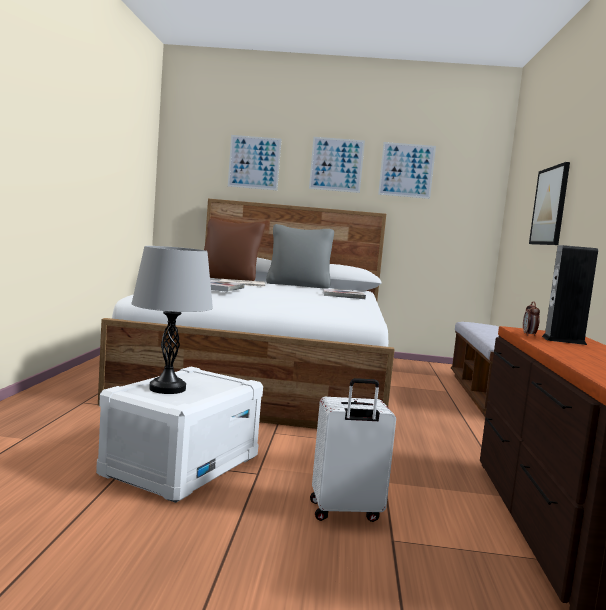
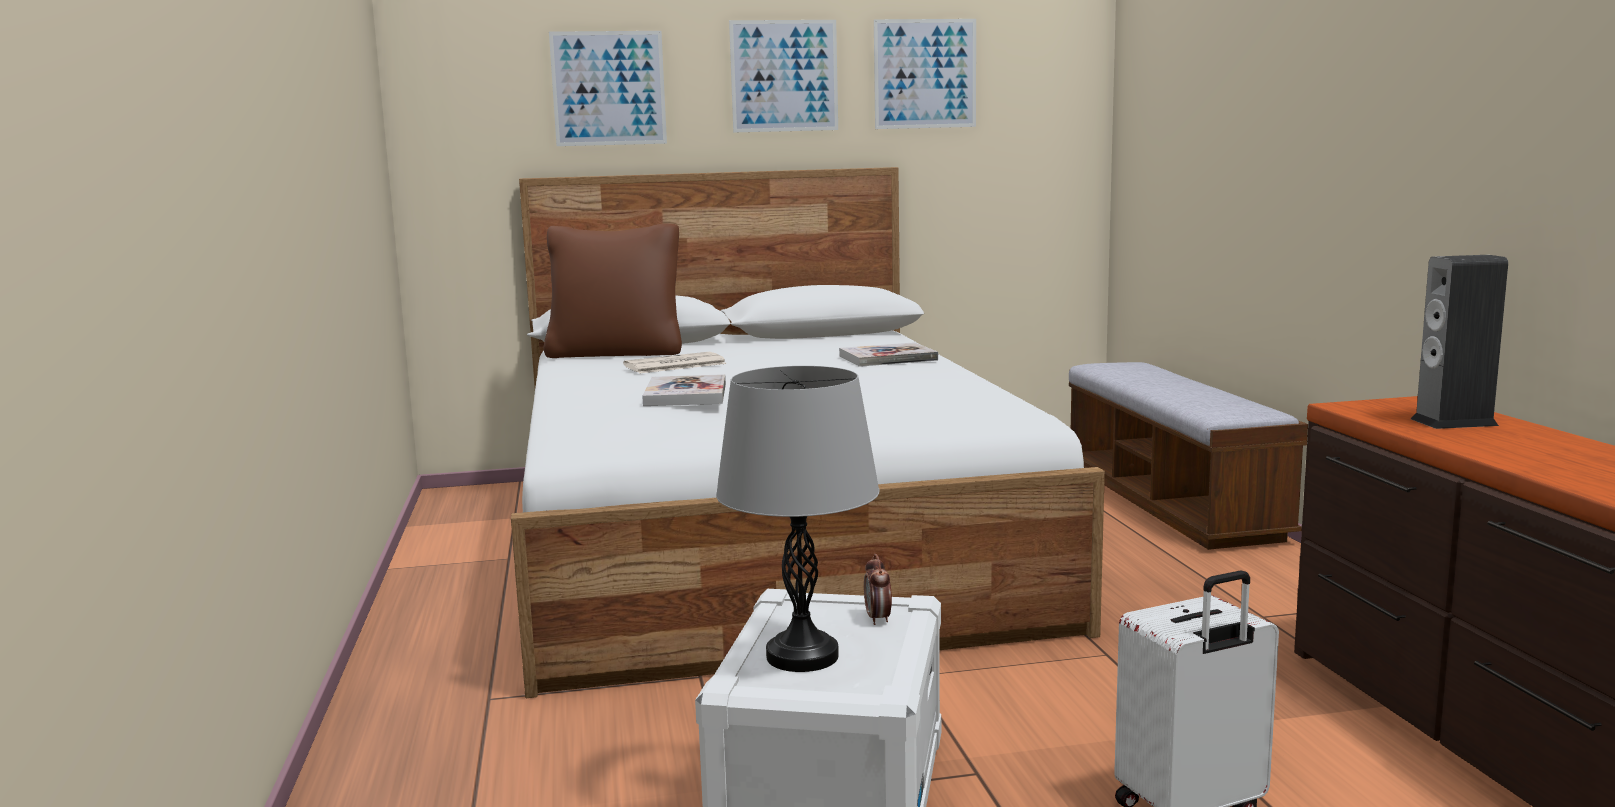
camera: 15 degrees left, 5 degrees up
(298, 285) = (761, 343): grey pillow -> none
(529, 335) = (1391, 420): alarm clock -> alarm clock (878, 619)
(550, 206) = (1259, 138): picture -> none

